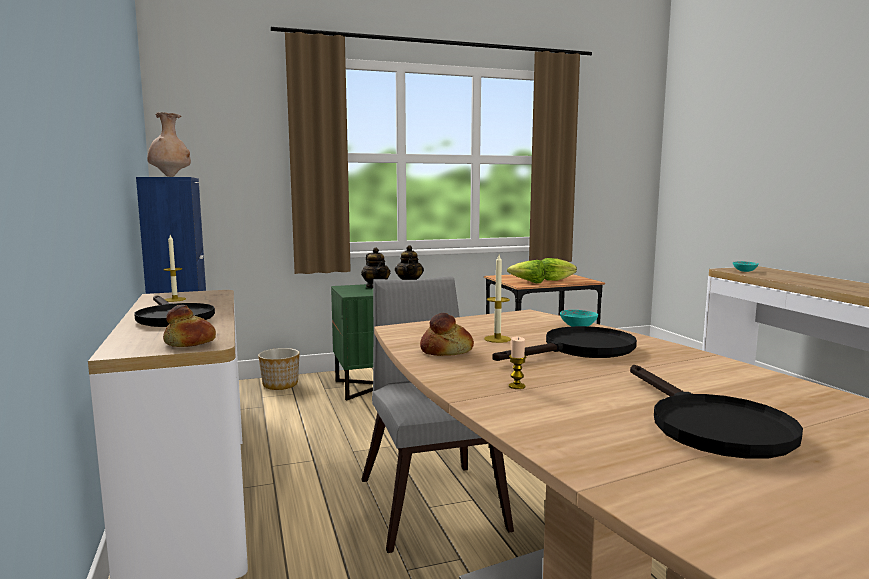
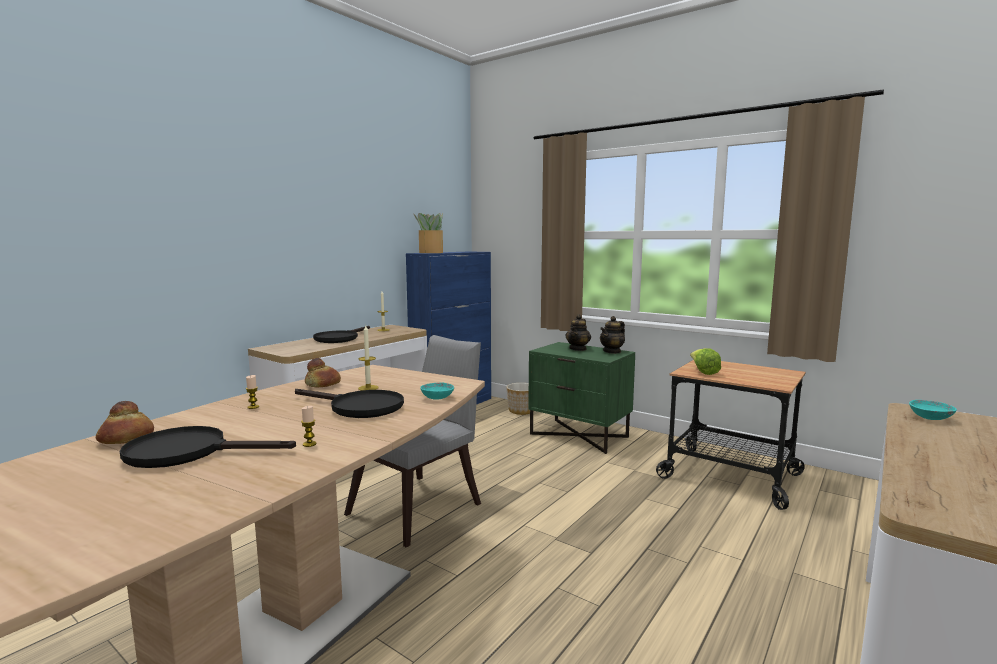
camera: 55 degrees right, 0 degrees up
(170, 176) = (430, 252): beige vase -> potted plant
(189, 343) = (289, 350): bread -> bread (126, 439)
(554, 280) = (745, 376): lettuce -> none
(708, 377) = (309, 444): none -> candle
(708, 425) = (189, 452): black frying pan -> black frying pan turned 45 degrees clockwise

